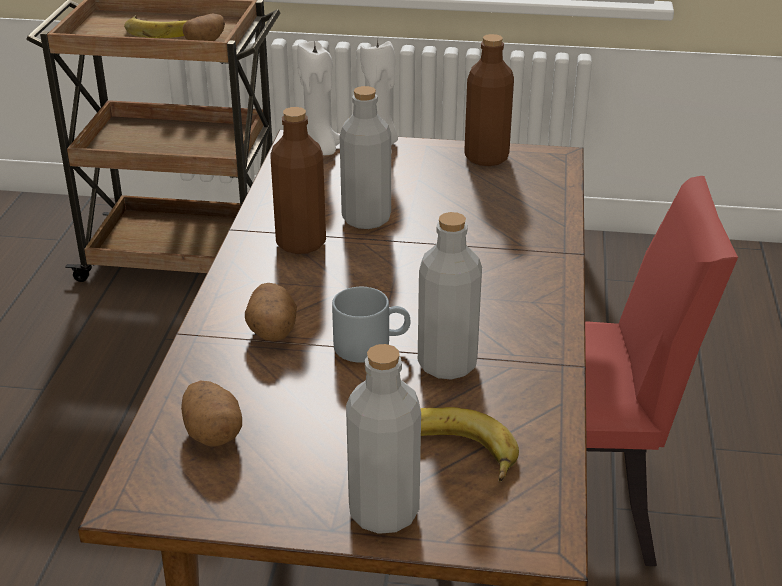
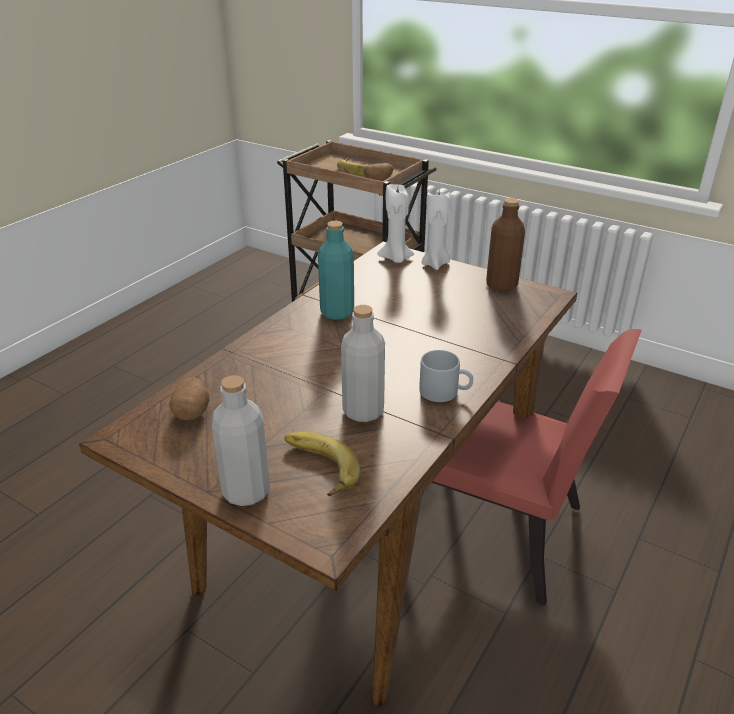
camera: 25 degrees right, 0 degrees up
(272, 333) = (274, 362): potato -> none
(301, 243) = (337, 312): brown bottle -> turquoise bottle
(366, 218) = (389, 307): grey bottle -> none
(371, 345) = (326, 386): grey mug -> grey mug (445, 392)

